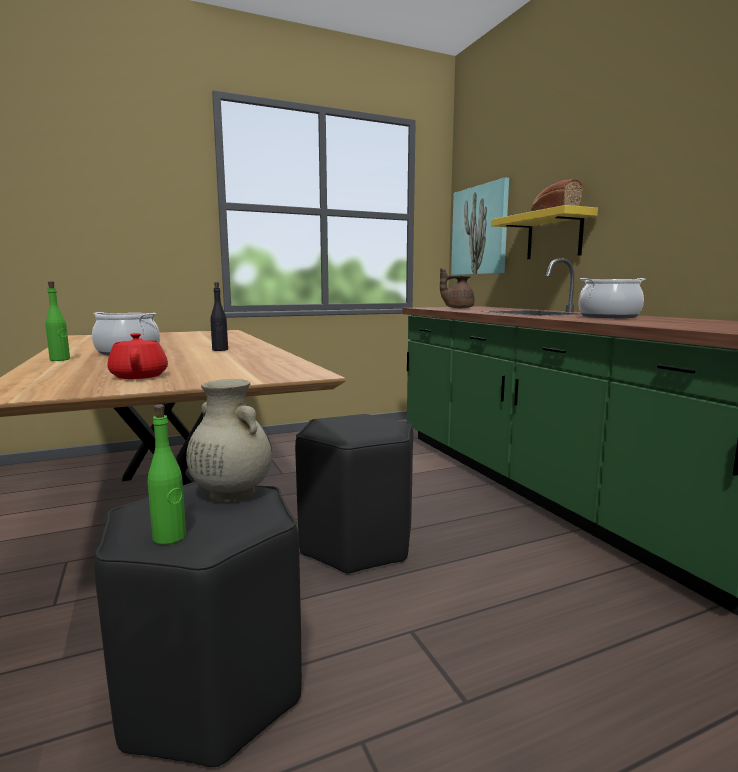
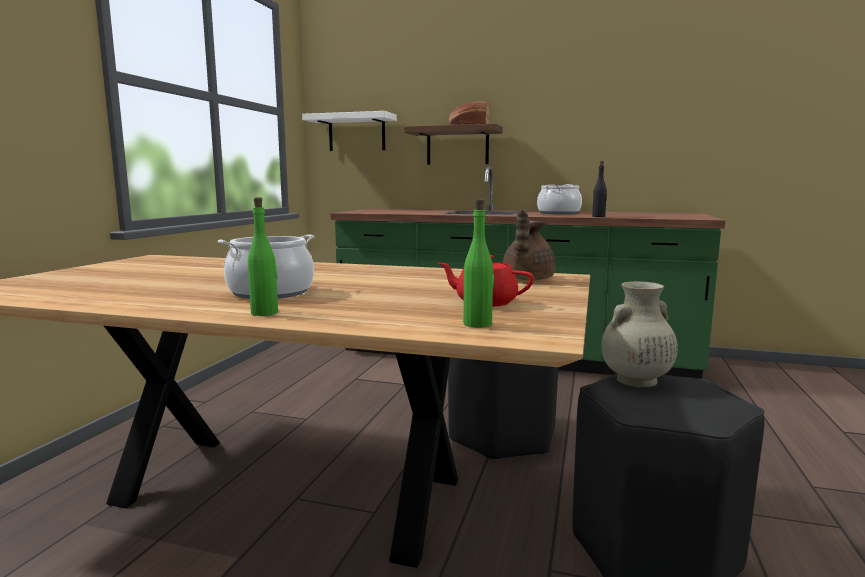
camera: 50 degrees left, 0 degrees up
(170, 537) = (715, 408): green bottle -> green bottle (478, 324)
(220, 350) = (342, 274): black bottle -> black bottle (598, 216)
(457, 308) = (385, 211): brown teapot -> brown teapot (526, 279)
(479, 230) = (356, 133): picture -> white shelf
(554, 236) = (457, 146): yellow shelf -> brown shelf

